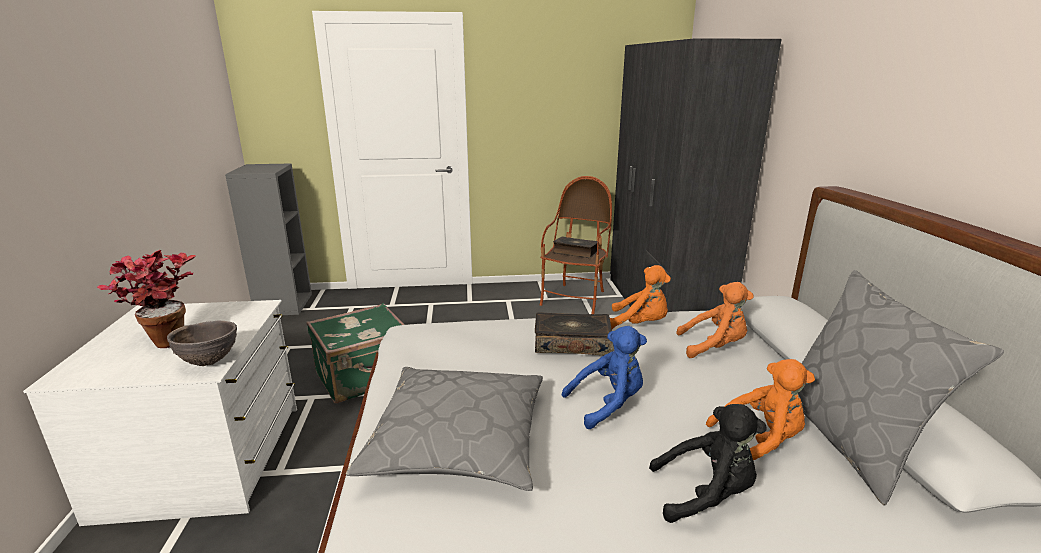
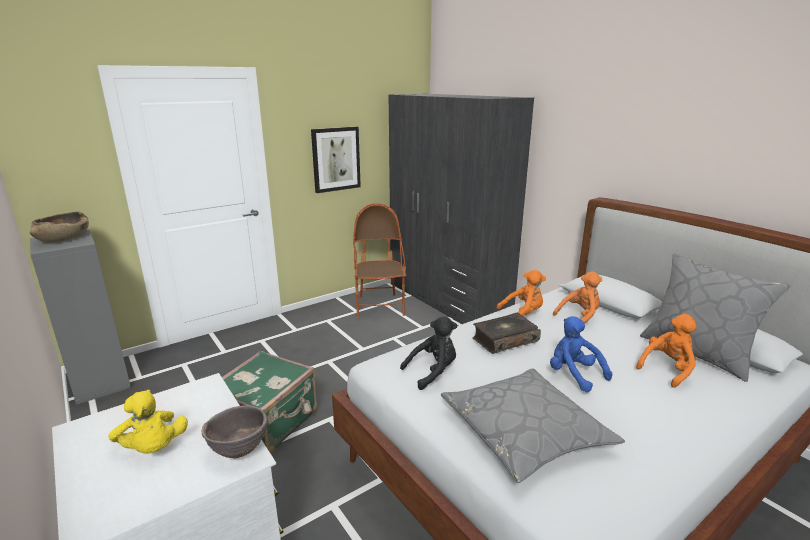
camera: 30 degrees left, 0 degrees up
(164, 340) = (153, 448): potted plant -> yellow plush toy
(263, 167) = (64, 238): none -> brown bowl
(550, 120) = (336, 159): none -> picture
(575, 252) = (378, 268): book -> none
(608, 404) = (573, 374): blue plush toy -> blue plush toy turned 75 degrees counterclockwise
(706, 495) = (680, 408): black plush toy -> black plush toy (433, 372)

